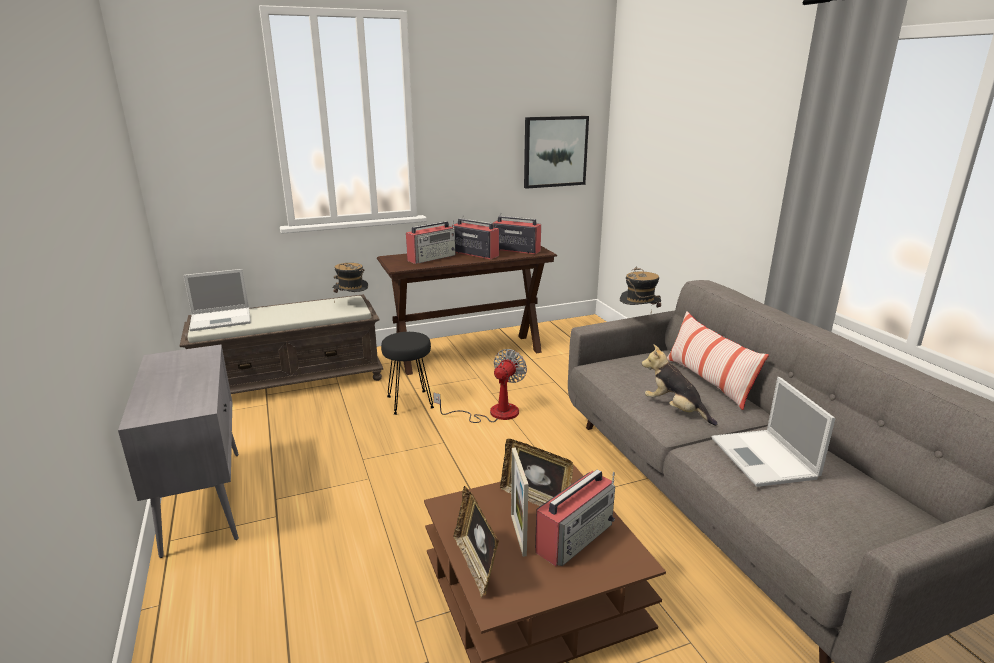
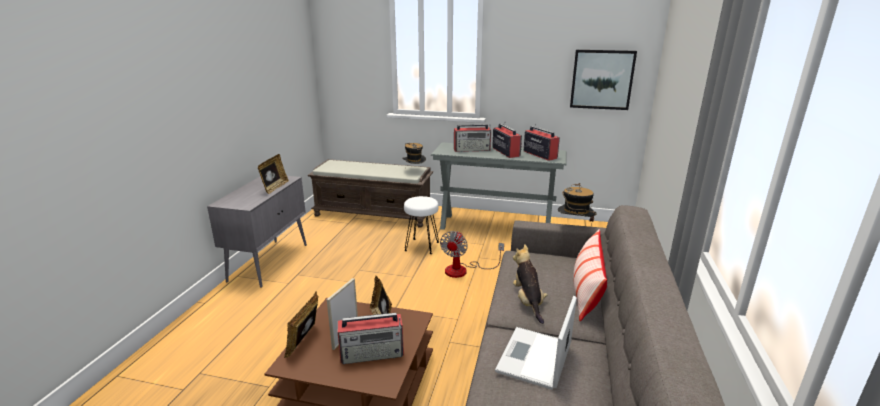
camera: 35 degrees right, 0 degrees up
(202, 370) = (274, 187): none -> picture frame
(222, 319) = (338, 165): laptop -> none
(409, 402) = (421, 246): black stool -> white stool
(469, 354) = (495, 227): brown console table -> grey console table
(493, 413) = (463, 270): fan -> fan turned 135 degrees clockwise

